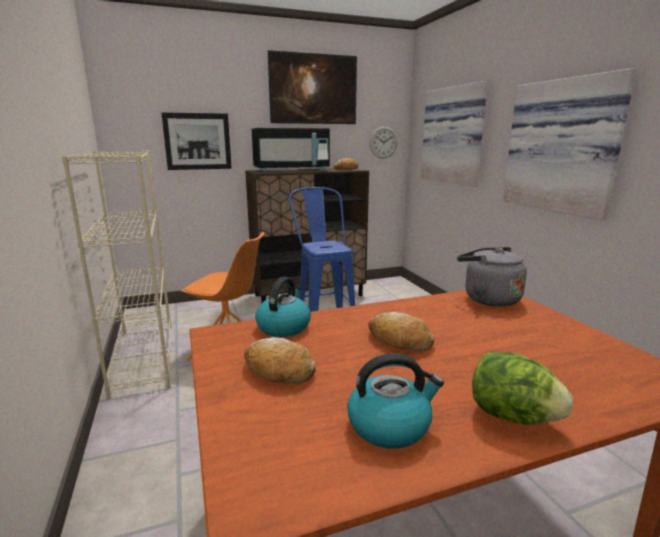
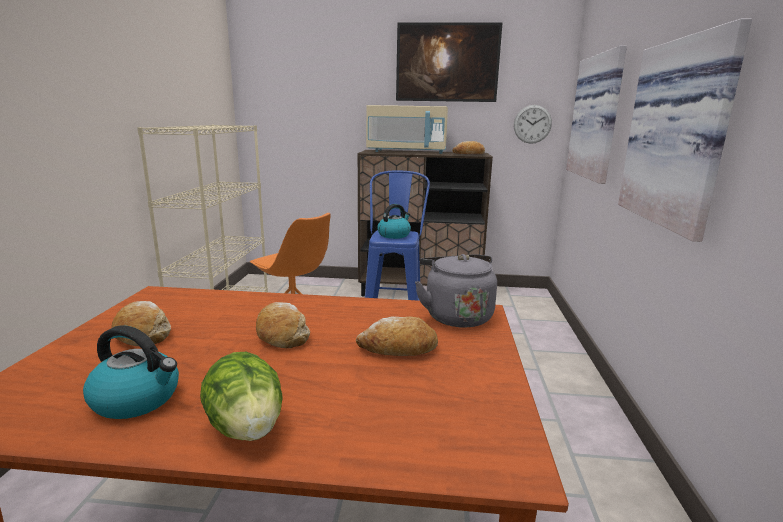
camera: 25 degrees right, 0 degrees up
(197, 141) = (321, 118): picture -> none
(284, 326) = (213, 299): kettle -> kettle (394, 235)
(291, 170) = (407, 152): black microwave -> beige microwave
(497, 330) = (398, 349): none -> bread

